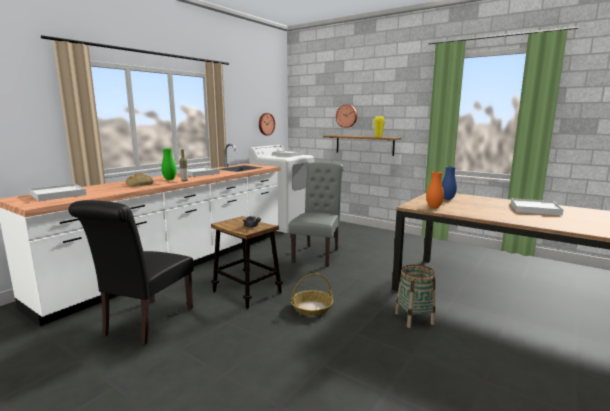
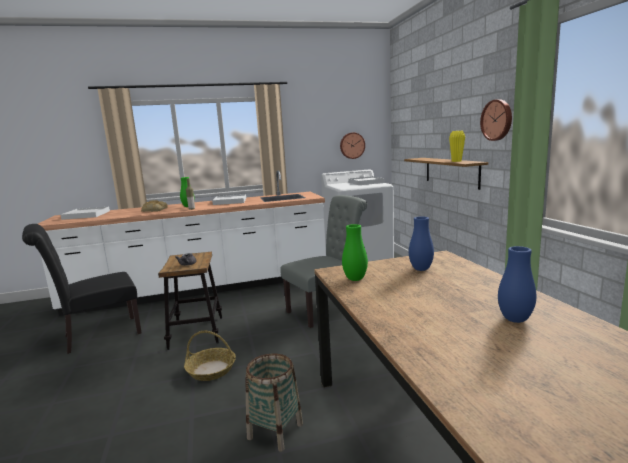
camera: 40 degrees right, 0 degrees up
(347, 116) = (435, 131): wall clock -> wall clock (497, 120)
(434, 207) = (355, 279): orange vase -> green vase
(535, 209) = (515, 319): white tray -> blue vase

